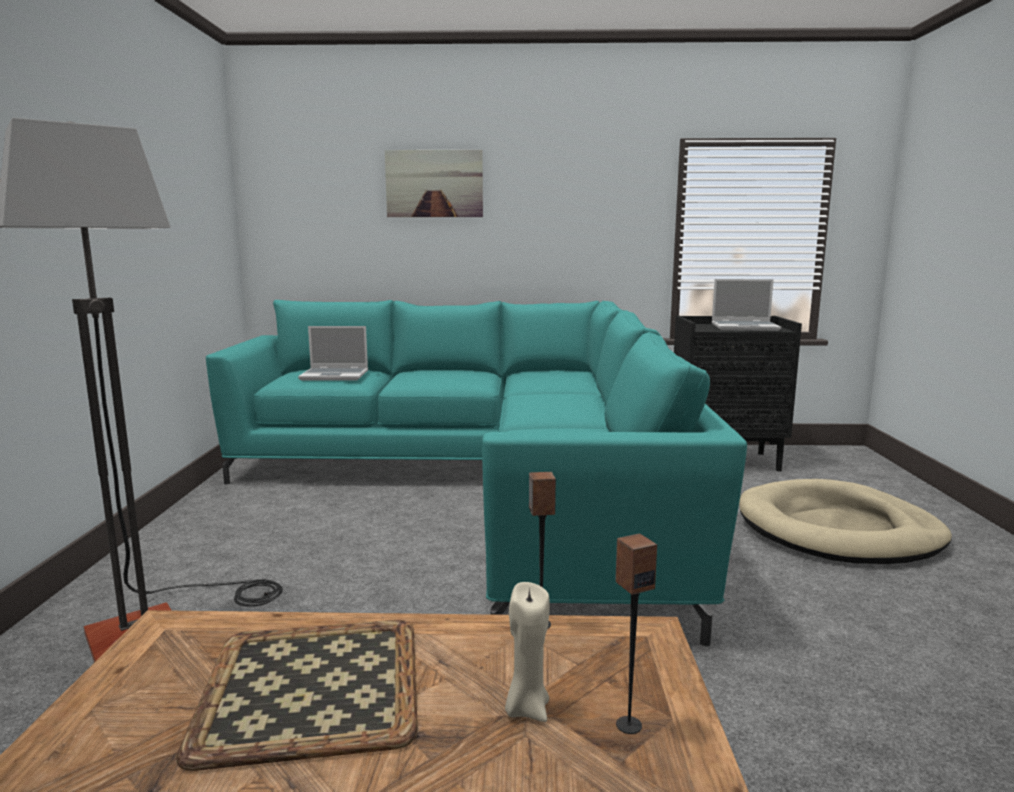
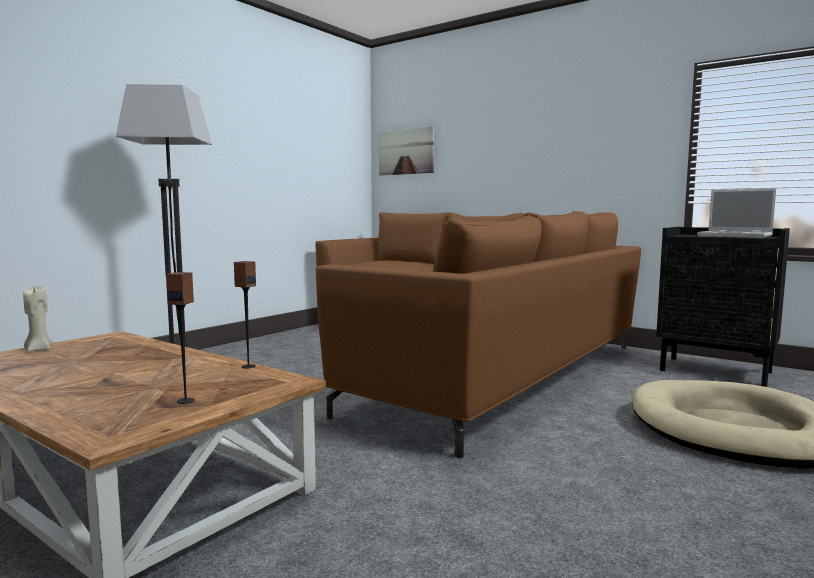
camera: 35 degrees right, 5 degrees down
(310, 686) = (111, 360): tray -> none
(335, 376) = (395, 262): laptop -> none
(434, 184) = (488, 125): picture -> picture (406, 151)
(486, 490) = (466, 354): turquoise sofa -> brown sofa
(526, 709) = (162, 385): beige candle -> beige candle (38, 350)

